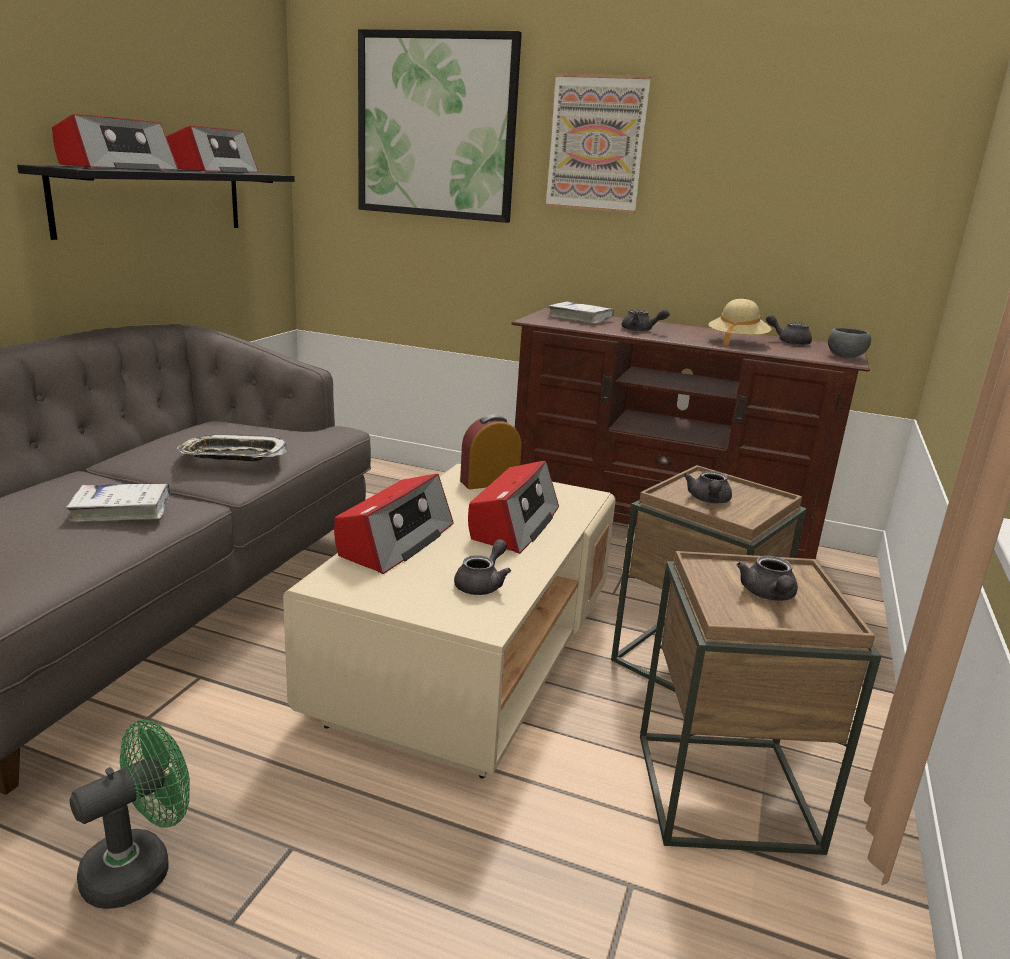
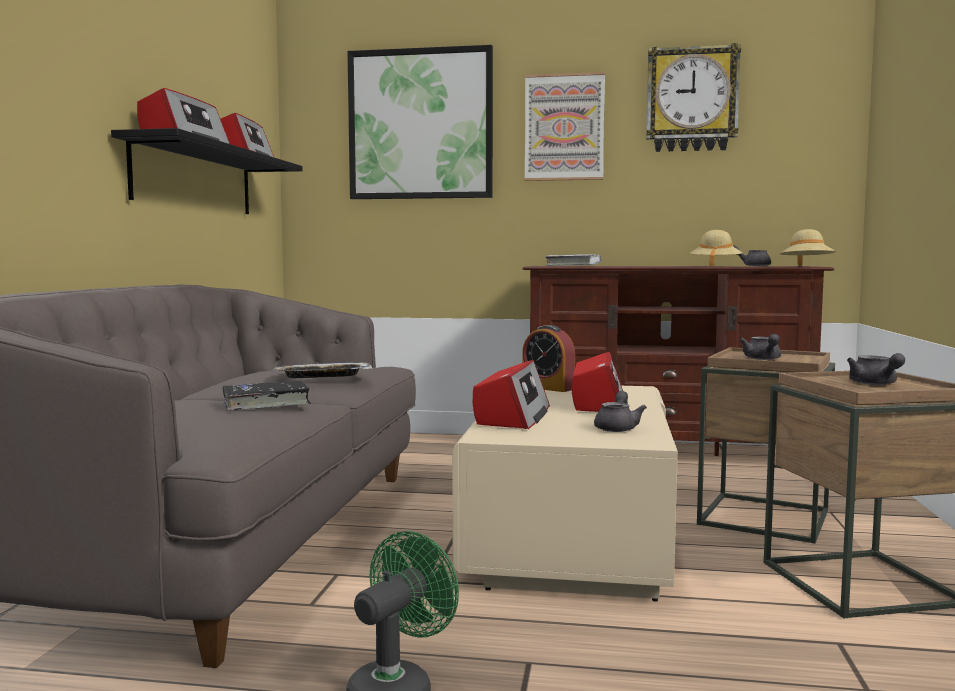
camera: 10 degrees left, 15 degrees down
(122, 510) = (266, 404): white book -> black book
(489, 482) = (548, 388): alarm clock -> alarm clock turned 105 degrees counterclockwise
(641, 330) = (632, 266): grey teapot -> none
(754, 120) = (691, 100): none -> wall clock
(846, 356) = (807, 266): grey bowl -> beige hat

